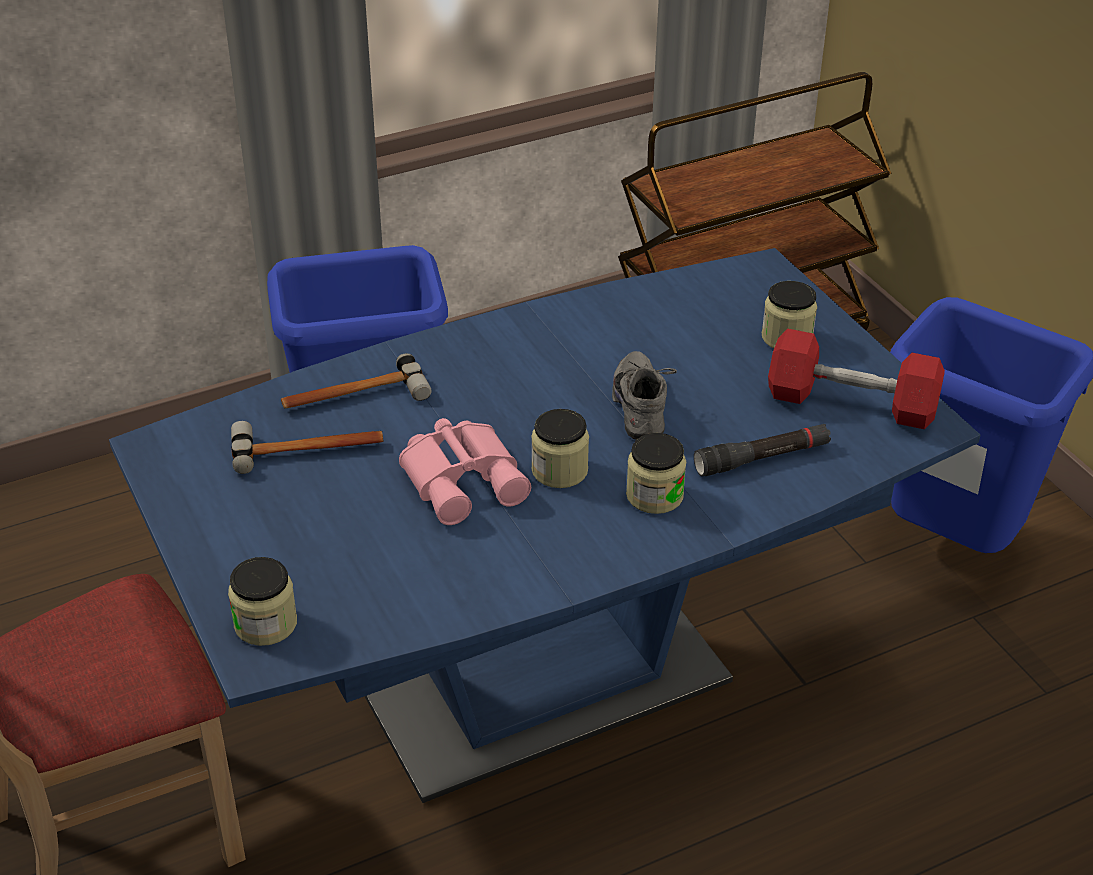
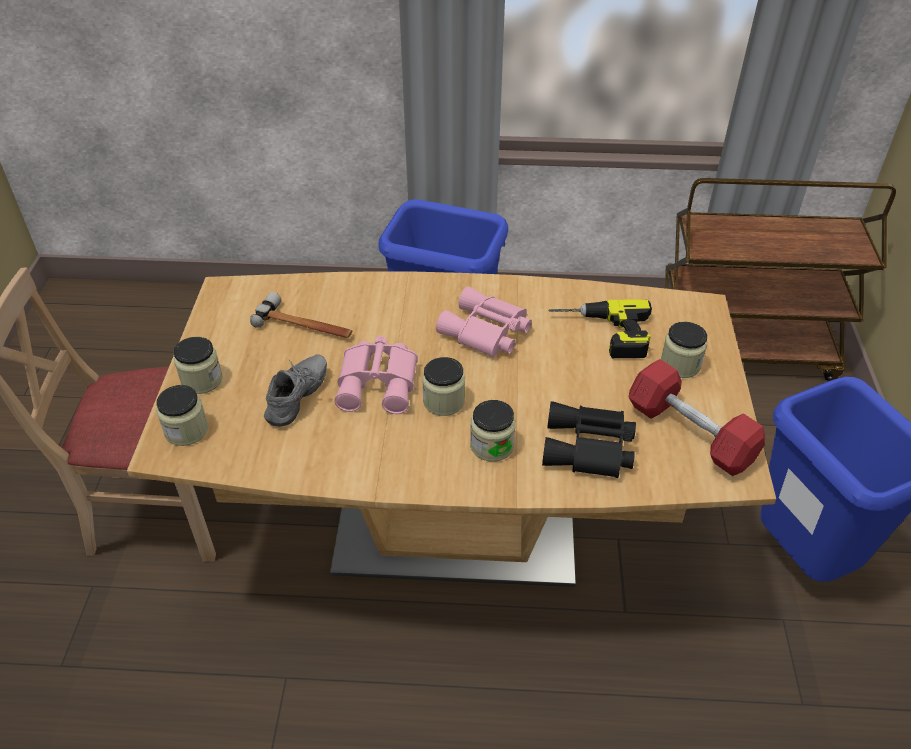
camera: 30 degrees right, 5 degrees up
(229, 561) = (202, 380): none -> jar
(354, 397) = (359, 301): hammer -> none
(543, 379) = (485, 332): none -> pink binoculars
(544, 683) = (455, 532): blue dining table -> brown dining table
(643, 408) = (535, 379): grey shoe -> grey shoe (300, 399)
(677, 335) = (601, 334): none -> power drill
(762, 458) = (589, 449): black flashlight -> black binoculars

